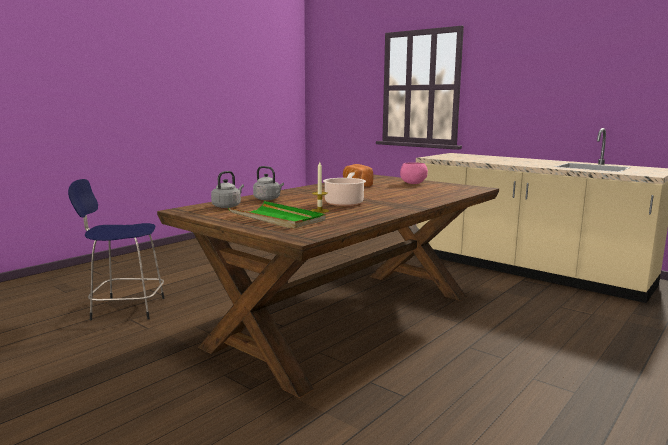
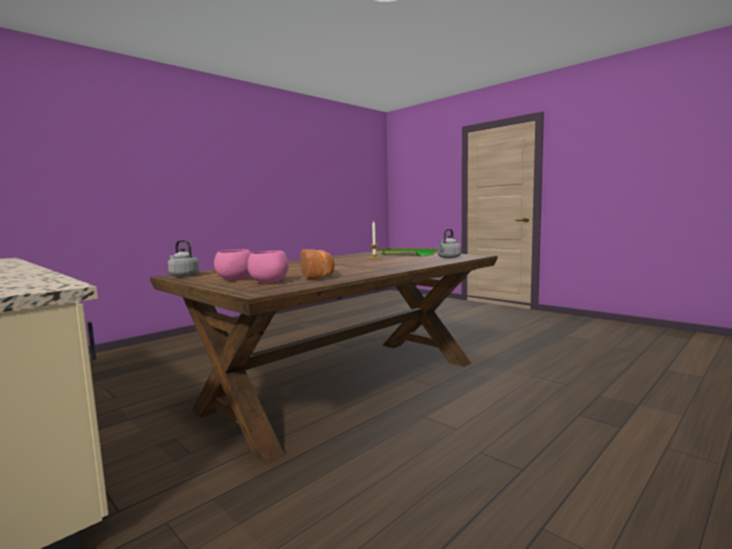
camera: 175 degrees left, 5 degrees down
(126, 308) = (594, 396): blue stool -> none
(268, 199) = (420, 262): grey kettle -> grey kettle (183, 275)
(344, 202) = (351, 261): cooking pot -> none
(382, 181) = (269, 282): none -> pink bowl

